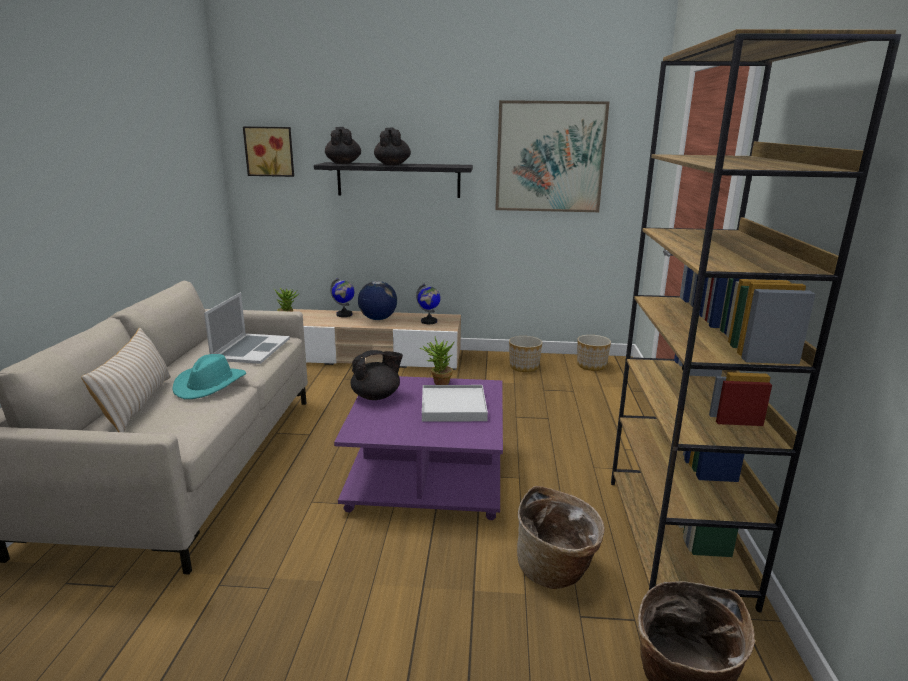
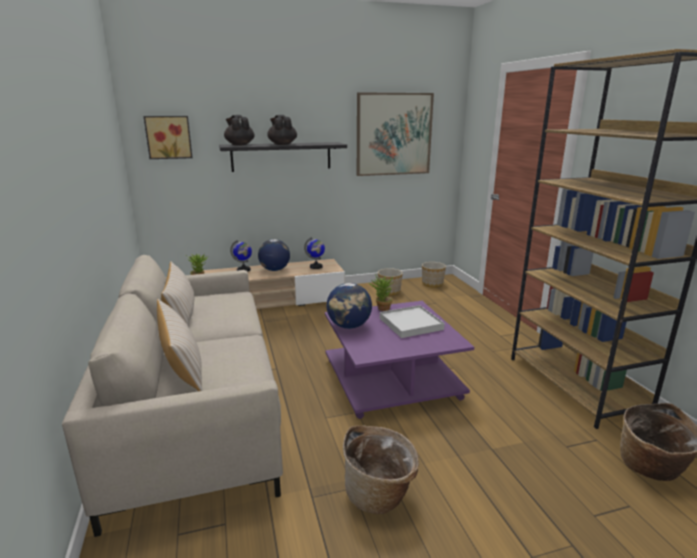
camera: 20 degrees left, 0 degrees up
(199, 351) = (181, 314): none -> beige pillow
(210, 384) = (226, 338): turquoise hat -> none
(251, 349) = (225, 305): laptop -> none
(377, 396) = (349, 326): black teapot -> globe
(556, 570) = (528, 422): basket -> basket (379, 494)

